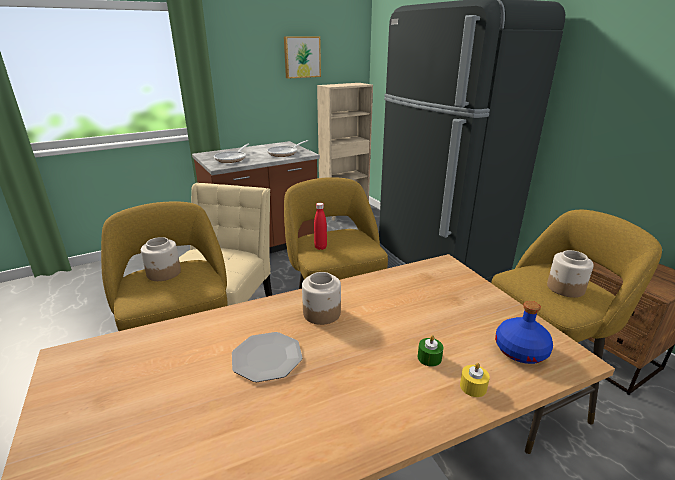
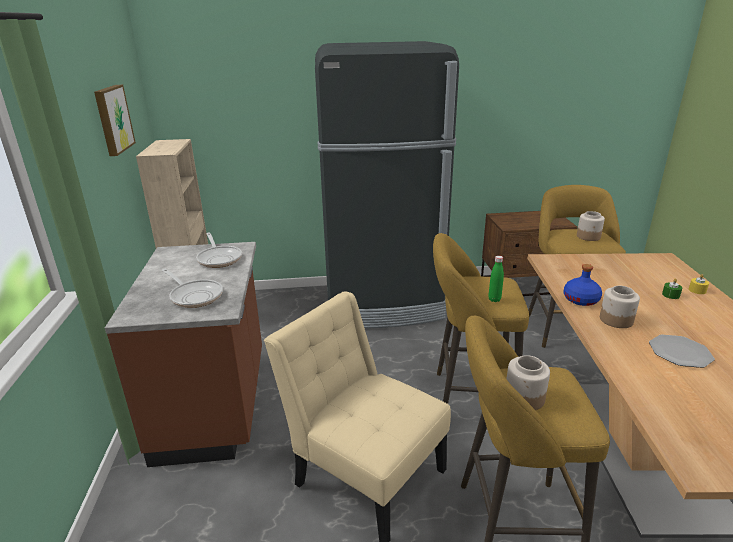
camera: 65 degrees left, 0 degrees up
(320, 247) = (494, 299): red bottle -> green bottle
(521, 351) = (659, 268): blue bottle -> blue bottle (581, 300)

